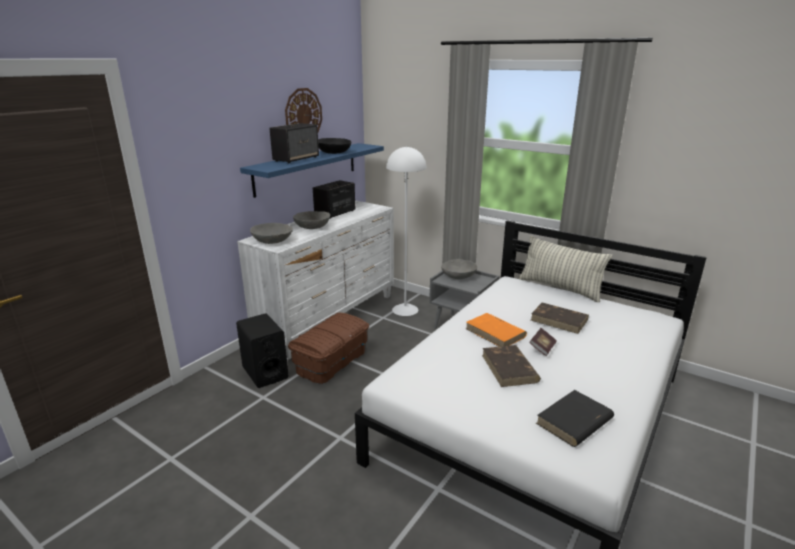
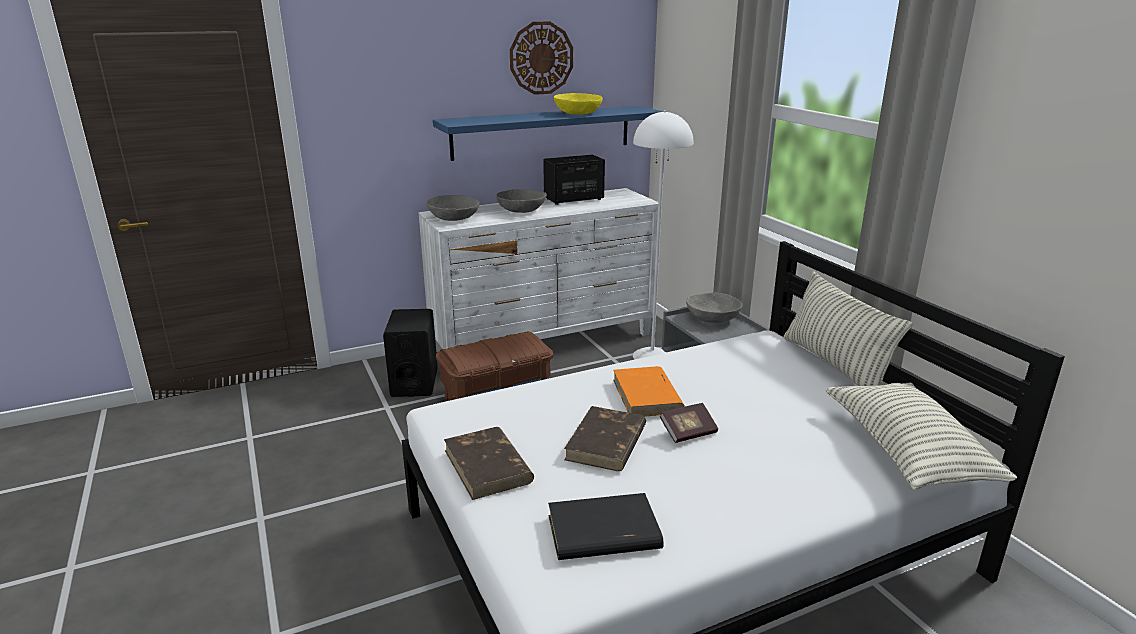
camera: 30 degrees right, 0 degrees up
(296, 159) = (515, 116): speaker -> none
(333, 152) = (577, 113): black bowl -> yellow bowl
(559, 320) = (766, 406): brown book -> brown book (488, 466)
(643, 325) = (906, 452): none -> pillow

